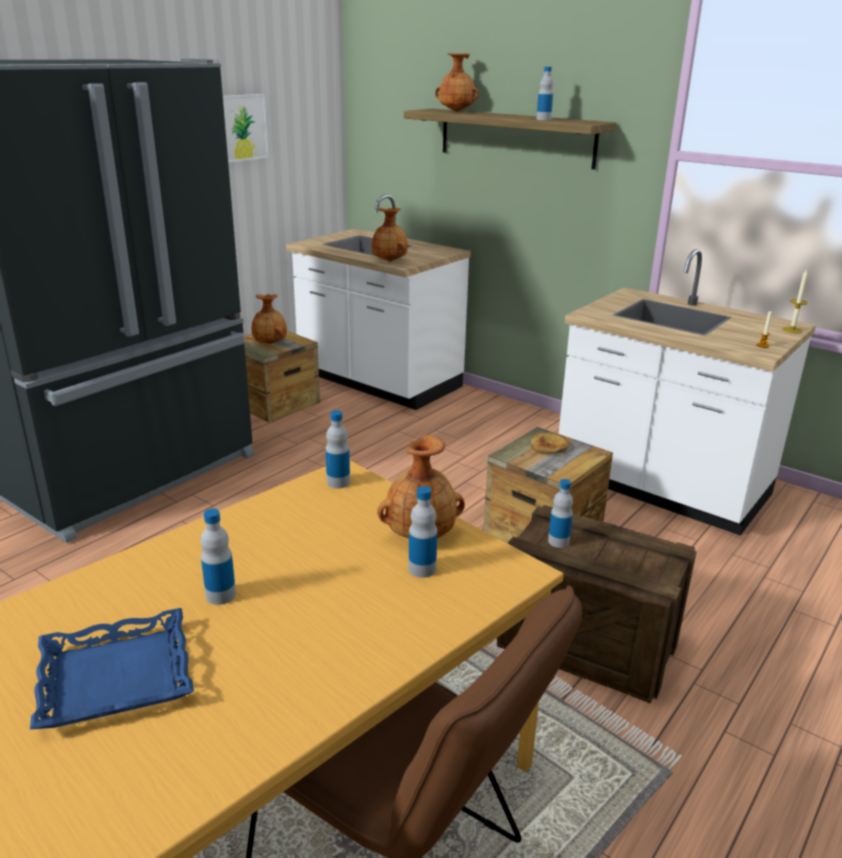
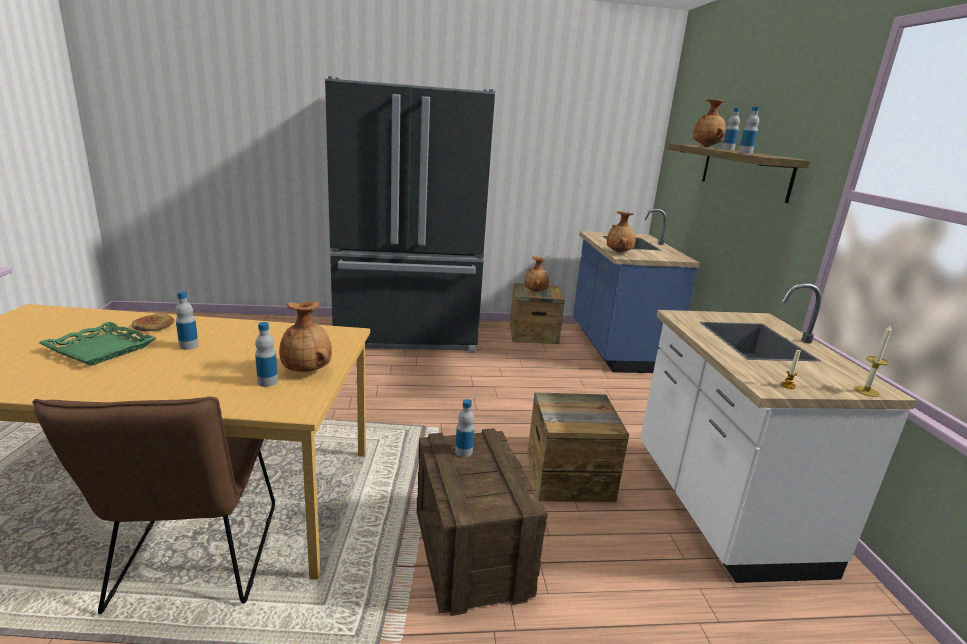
camera: 45 degrees right, 5 degrees down
(116, 676) = (101, 349): blue tray -> green tray
(241, 128) = (563, 147): picture -> none
(338, 482) = (337, 335): bottle -> bottle (727, 149)
(378, 382) = (616, 348): white counter -> blue counter
(548, 446) = (586, 407): bread -> bread (153, 326)

